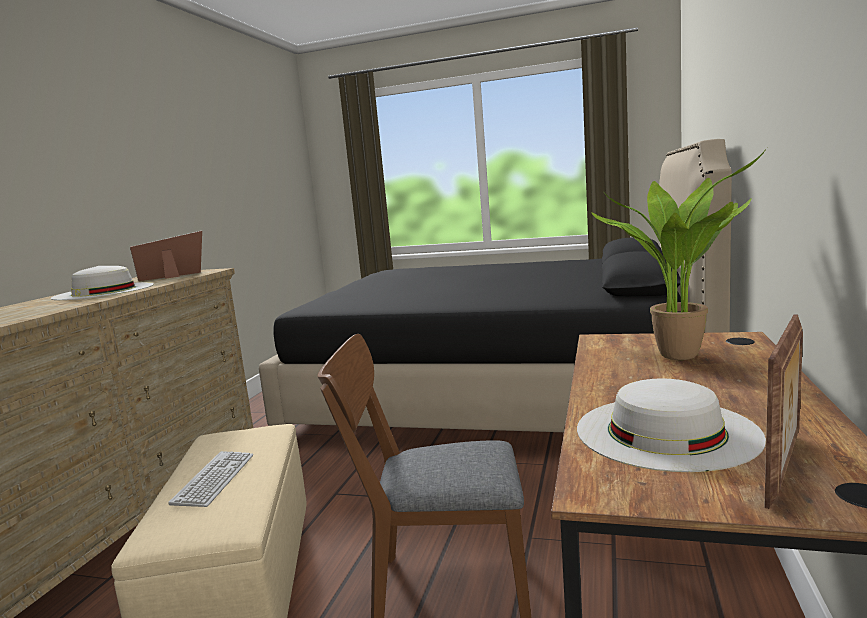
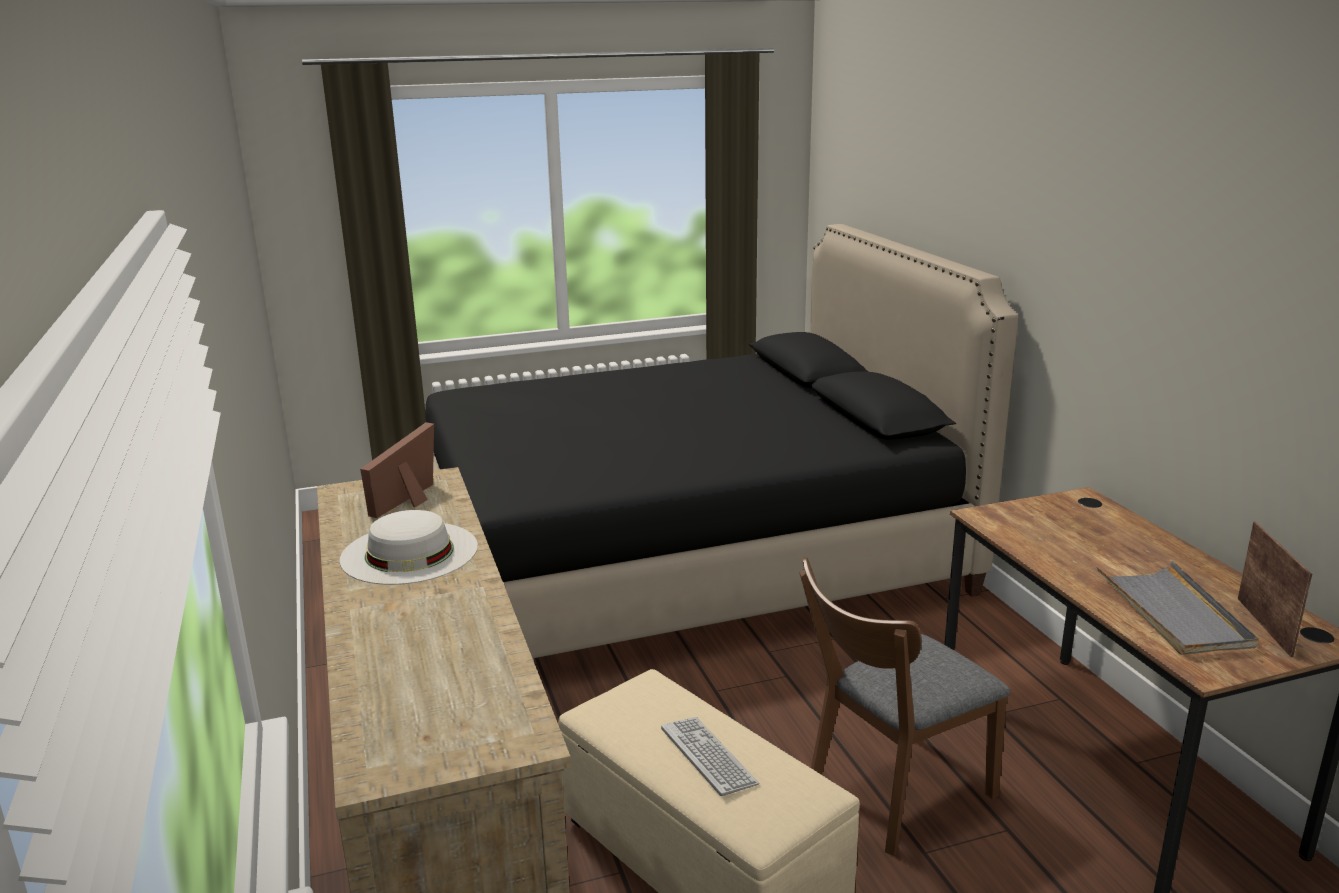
camera: 35 degrees left, 10 degrees up
(666, 431) = (1173, 613): white hat -> grey tray
(681, 354) = (1072, 527): potted plant -> none

